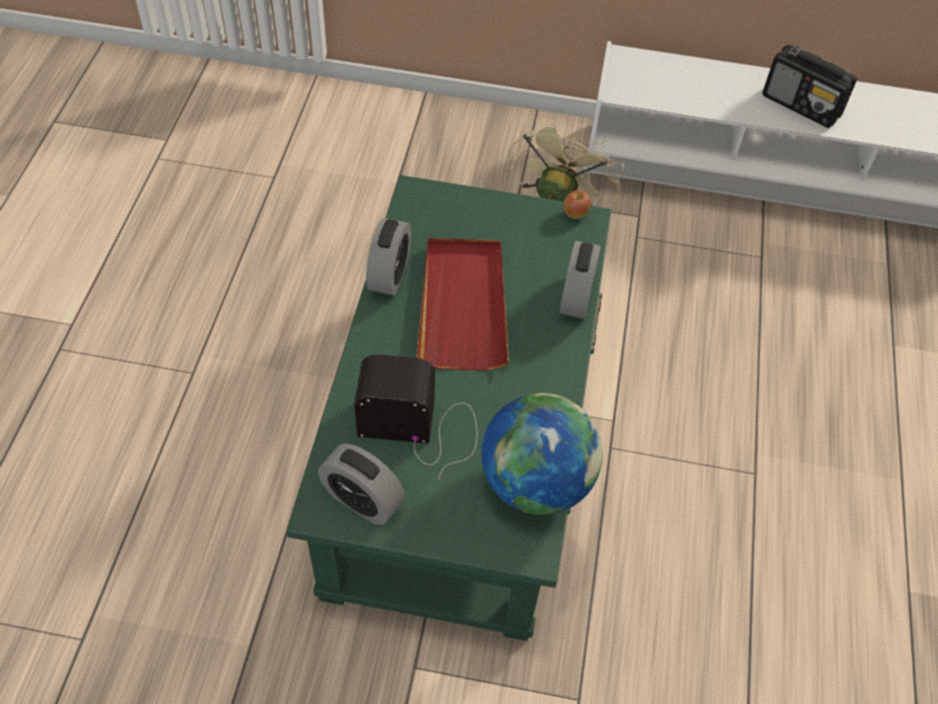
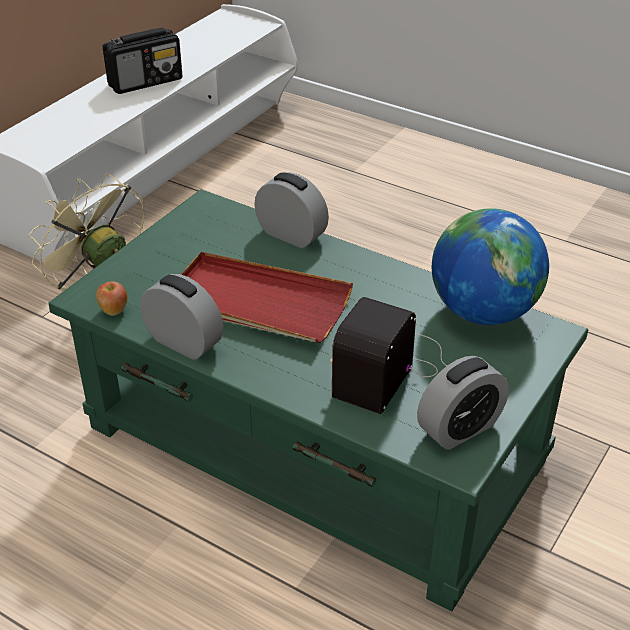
camera: 65 degrees left, 15 degrees down
(575, 214) = (192, 208): apple -> apple (113, 310)

